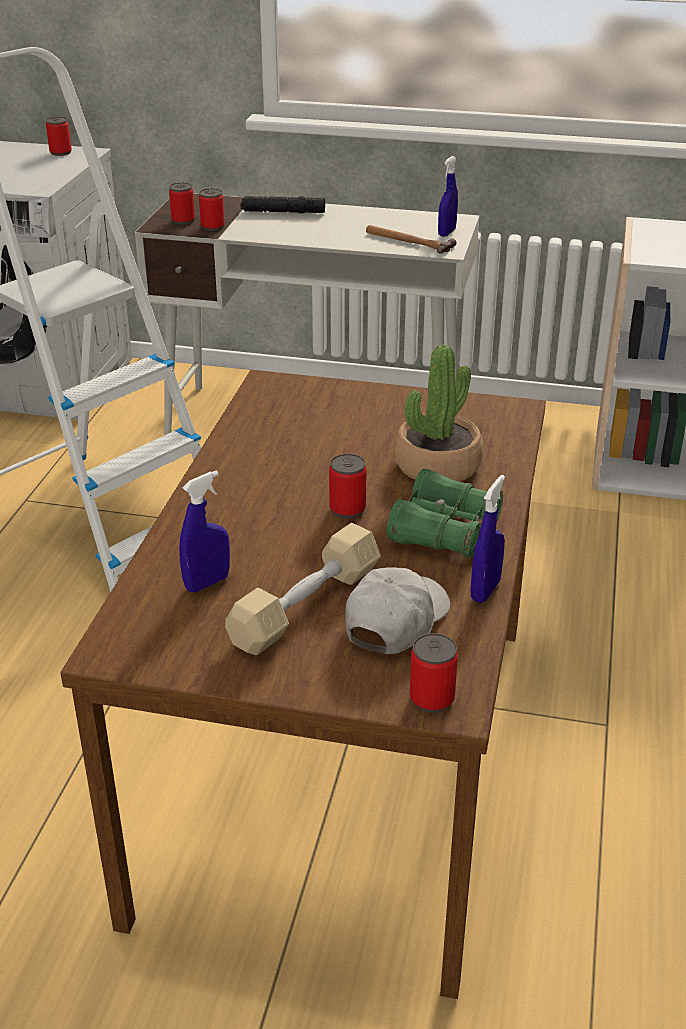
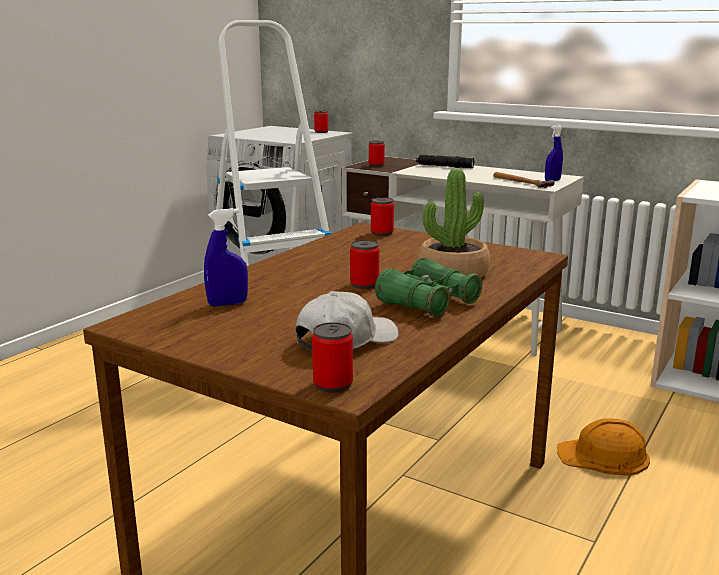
camera: 20 degrees right, 15 degrees down
(212, 227) = (392, 168): can -> can (382, 233)
(306, 606) = (285, 324): beige dumbbell -> none
(485, 590) = (433, 336): blue spray bottle -> none
(576, 606) = (604, 456): none -> orange hard hat

